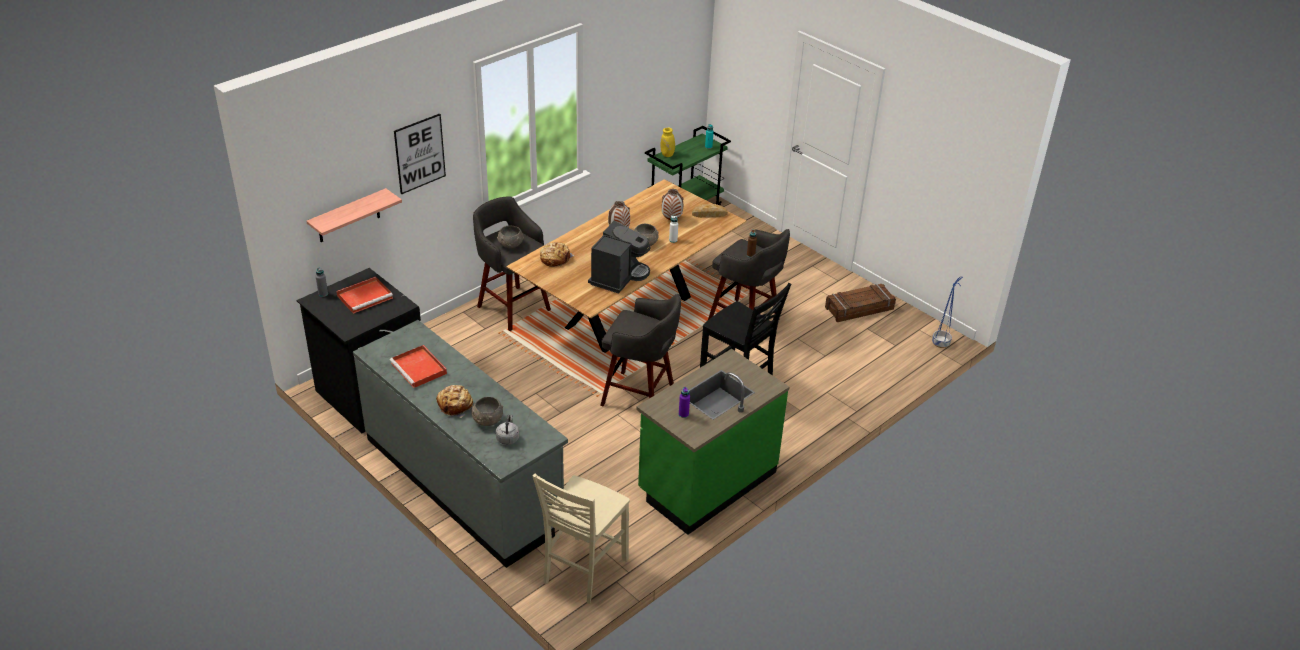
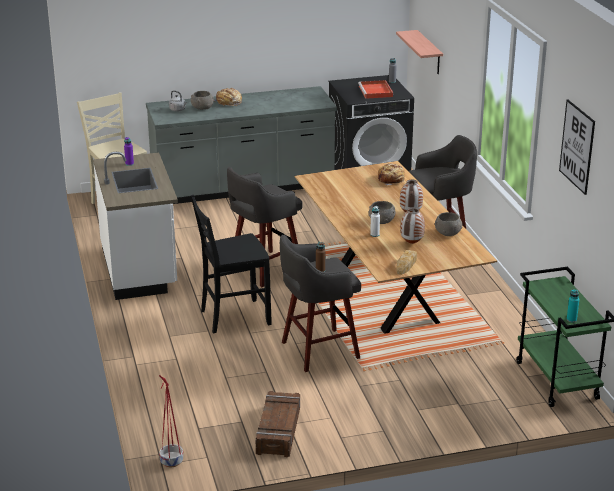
camera: 120 degrees right, 10 degrees down
(419, 369) = (279, 99): red tray -> none
(420, 153) = (457, 46): picture -> picture (577, 146)
(510, 244) = (435, 172): grey bowl -> grey bowl (448, 233)
(618, 276) = (339, 198): coffee machine -> none
(668, 155) = (564, 289): yellow vase -> none
(706, 482) = (140, 268): green counter -> white counter
(941, 343) = (171, 461): blue planter -> red planter

